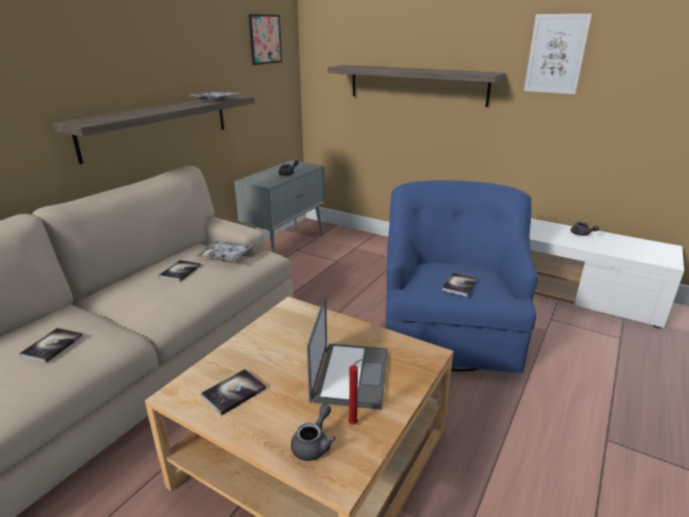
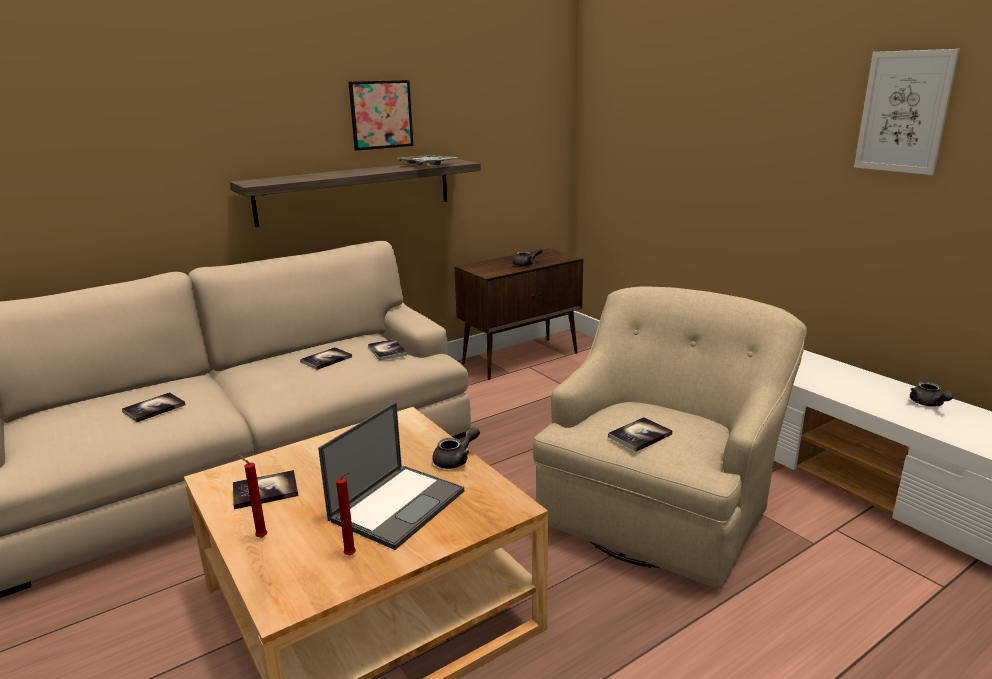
camera: 25 degrees right, 5 degrees down
(225, 256) = (387, 351): tray -> book
(265, 39) = (520, 92): picture -> picture (381, 114)
(267, 432) = (260, 537): none -> red candle
(286, 244) = (521, 358): grey cabinet -> brown cabinet
(314, 444) = (292, 562): grey teapot -> grey teapot (456, 460)
(416, 85) = (710, 154): shelf -> none
(449, 329) = (660, 505): blue armchair -> beige armchair

